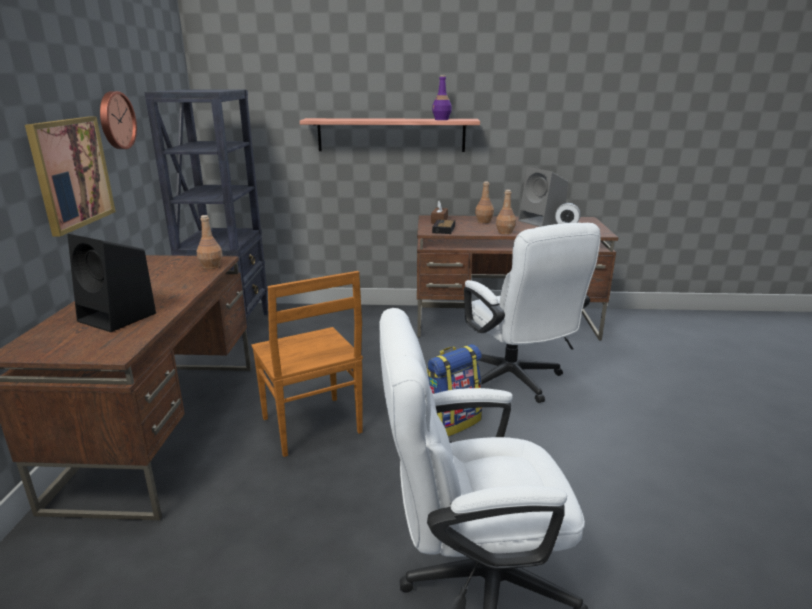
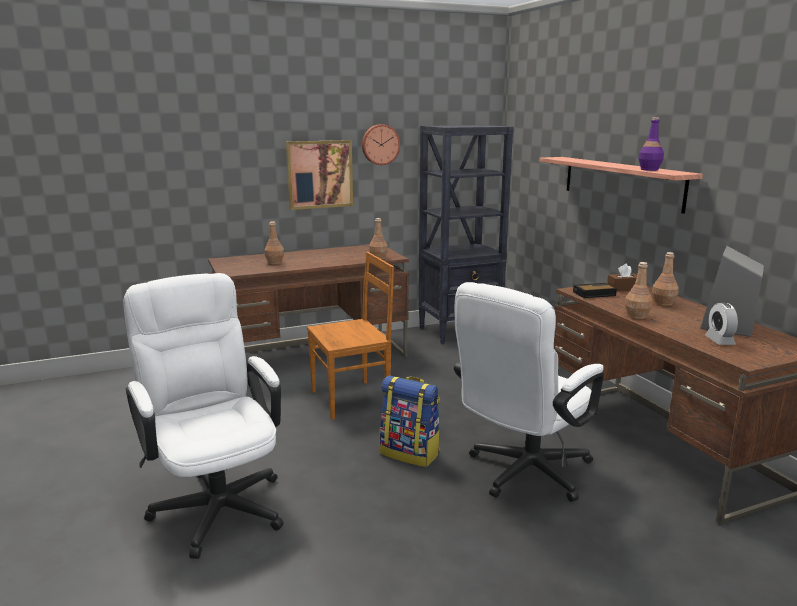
camera: 65 degrees right, 5 degrees down
(119, 317) = (275, 262): black speaker -> brown bottle
(312, 427) = (352, 399): brown chair -> brown chair turned 150 degrees counterclockwise

